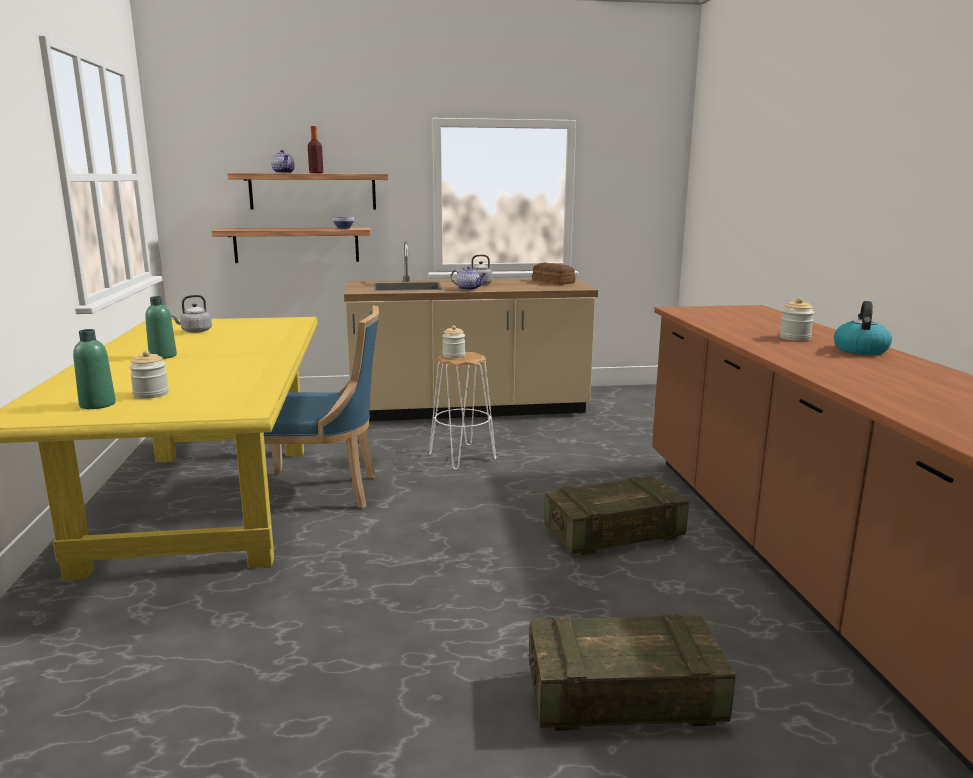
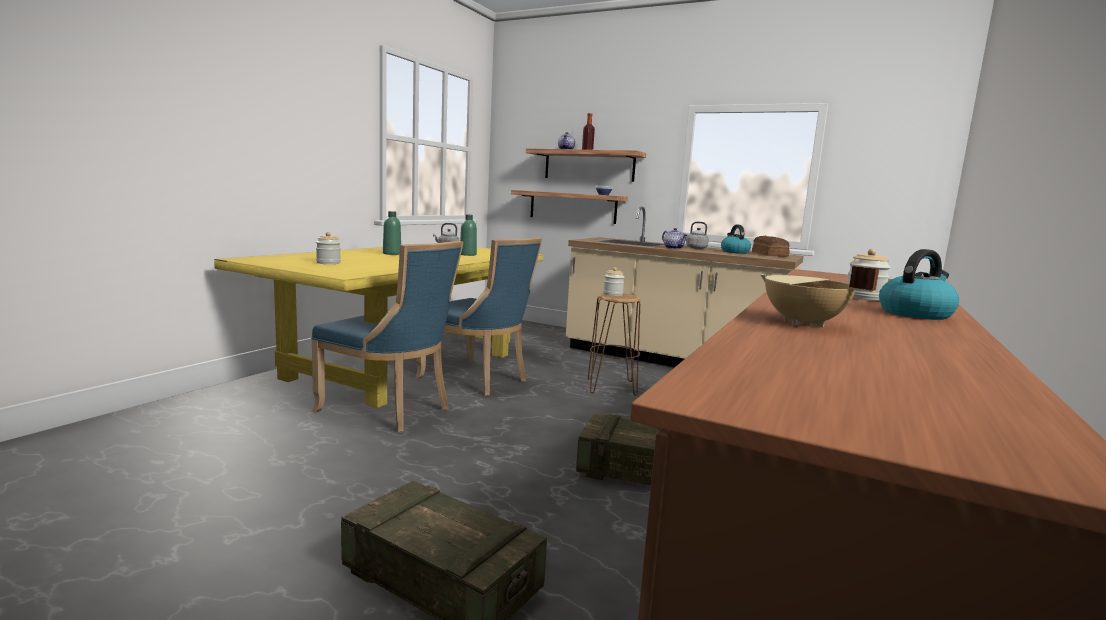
camera: 35 degrees right, 5 degrees down
(97, 405) = (291, 261): green bottle -> green bottle (468, 254)
(290, 563) = (390, 410): none -> blue chair
(462, 456) = (612, 387): white stool -> brown stool
(522, 284) = (734, 252): none -> kettle
(862, 381) = (803, 323): none -> beige cooking pot

